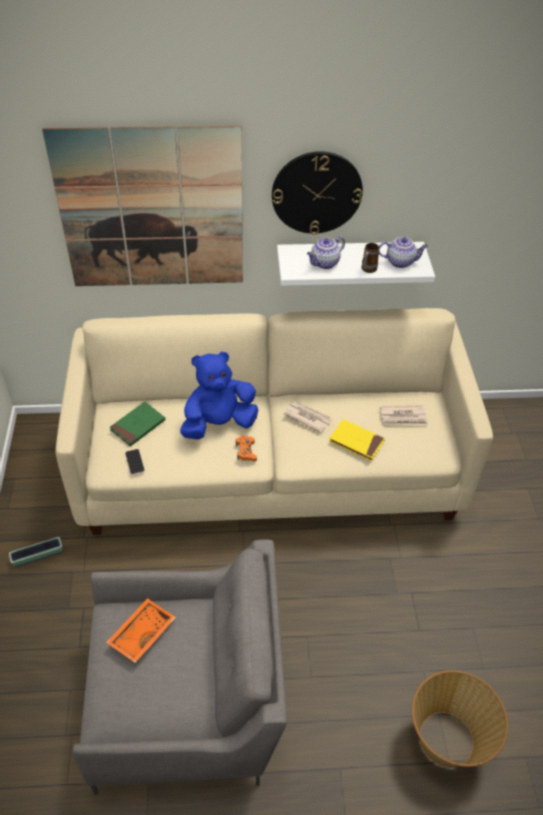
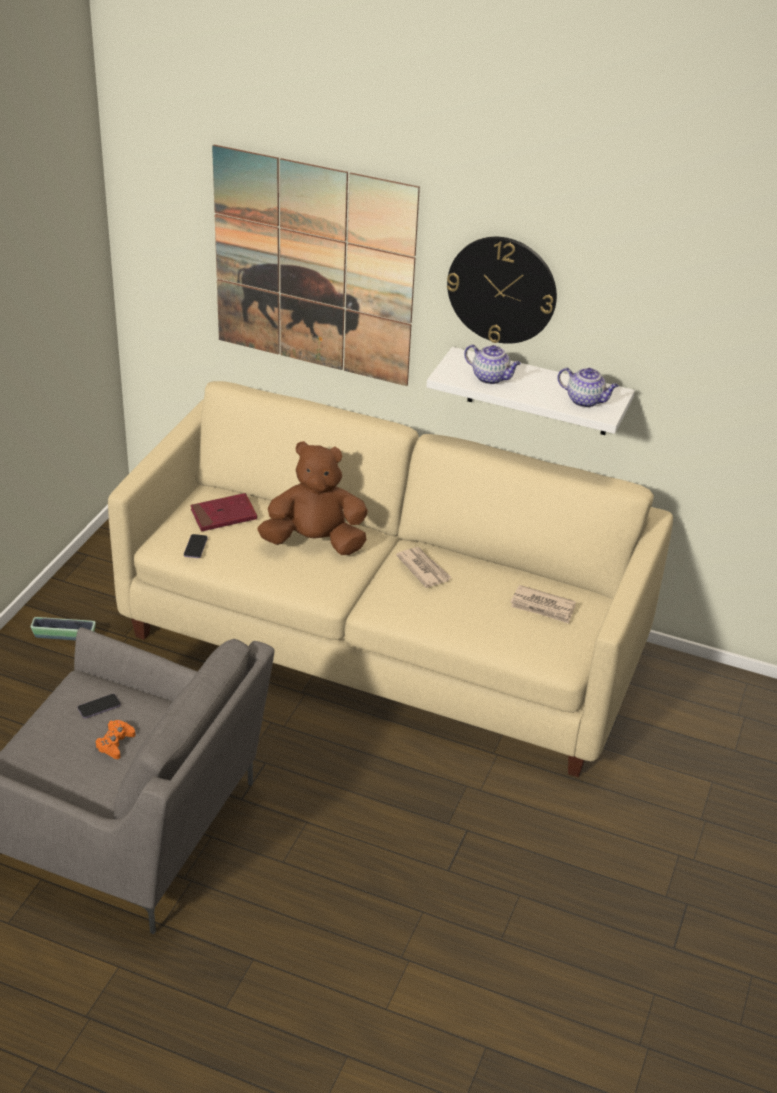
camera: 25 degrees right, 10 degrees down
(138, 425) = (223, 515): green book -> red book
(141, 633) = (99, 707): orange tray -> phone
(218, 423) = (315, 542): blue plush toy -> brown plush toy
(246, 451) = (326, 578): orange game controller -> orange game controller (115, 743)
(324, 263) = (491, 378): teapot -> teapot turned 135 degrees counterclockwise
(356, 441) = (464, 611): yellow book -> none
(367, 270) = (536, 398): mug -> none
(447, 740) = (399, 988): basket -> none

